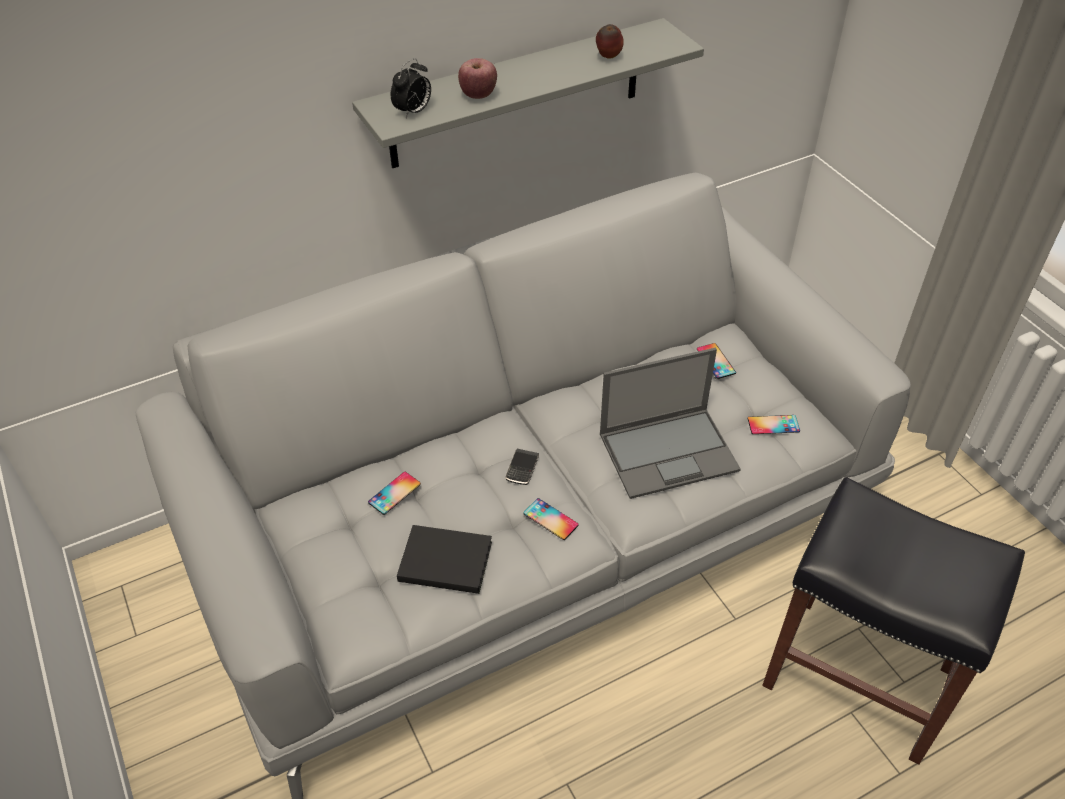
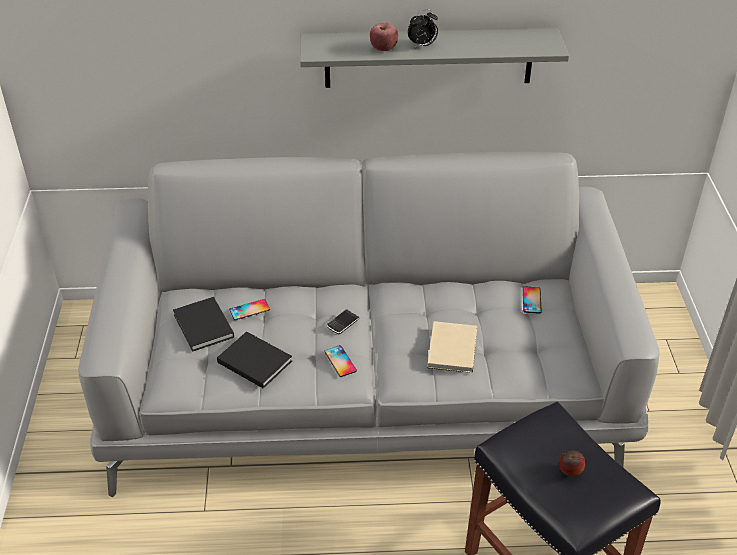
camera: 25 degrees right, 5 degrees down
(348, 540) = (203, 327): none -> black book
(413, 112) = (333, 49): alarm clock -> alarm clock (422, 46)
(608, 58) = (493, 45): apple -> apple (569, 472)
(669, 451) = (453, 348): laptop -> beige book
(773, 425) = (545, 357): phone -> none

